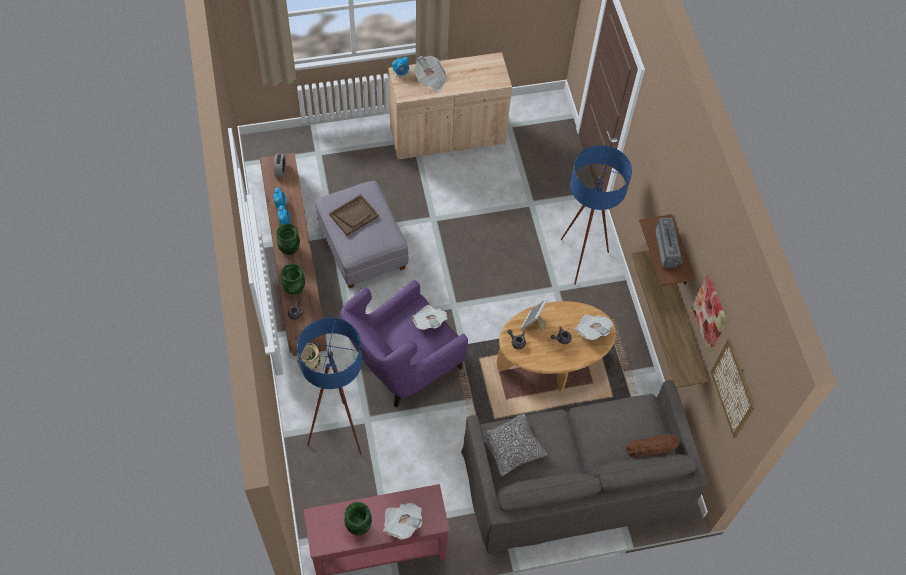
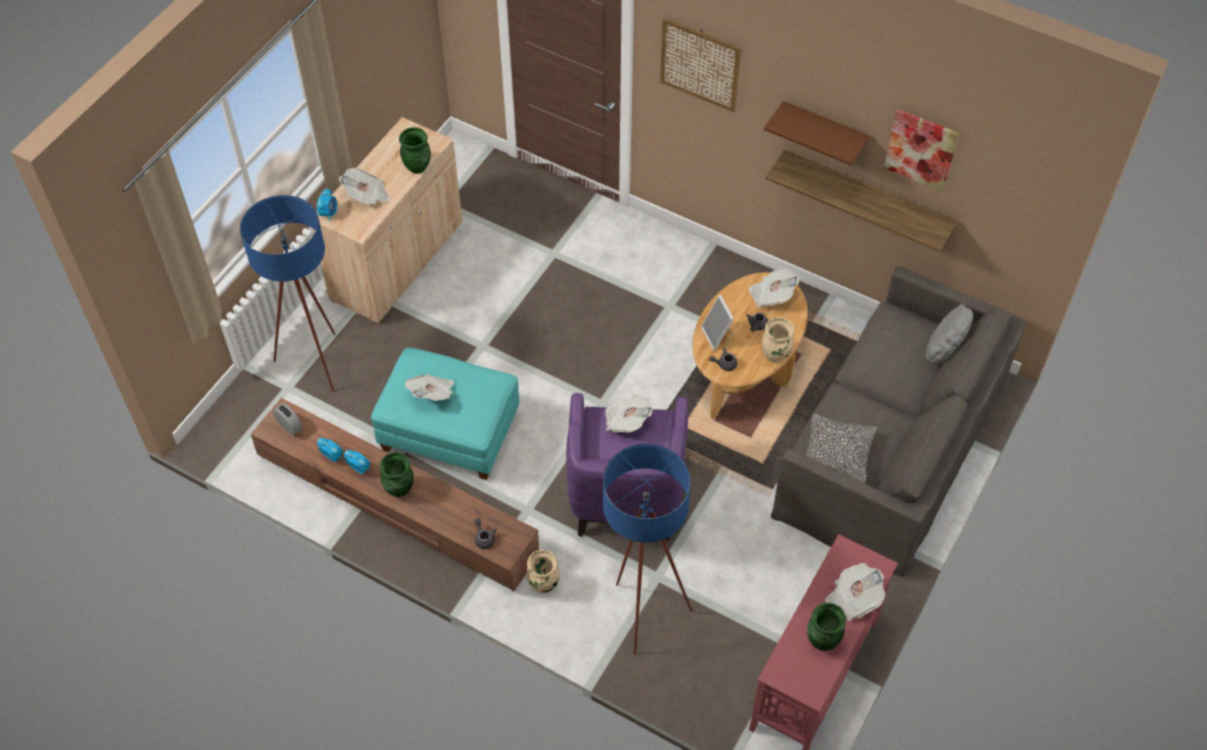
camera: 45 degrees left, 5 degrees down
(295, 289) = (454, 519): green vase -> green vase (417, 167)
(354, 215) = (432, 394): brown tray -> newspaper
(363, 248) = (450, 432): grey ottoman -> turquoise ottoman
(550, 364) = (775, 355): none -> beige vase
(579, 264) = (662, 266): blue floor lamp -> blue floor lamp (317, 368)
(648, 454) = (944, 351): brown pillow -> grey pillow
(668, 248) = (818, 130): radio -> none
(733, 388) = (1008, 192): picture -> picture (700, 63)

